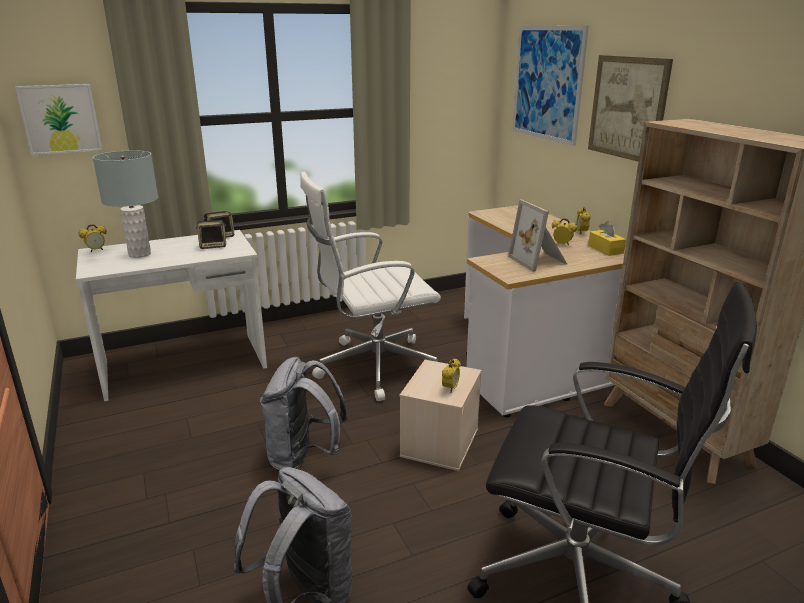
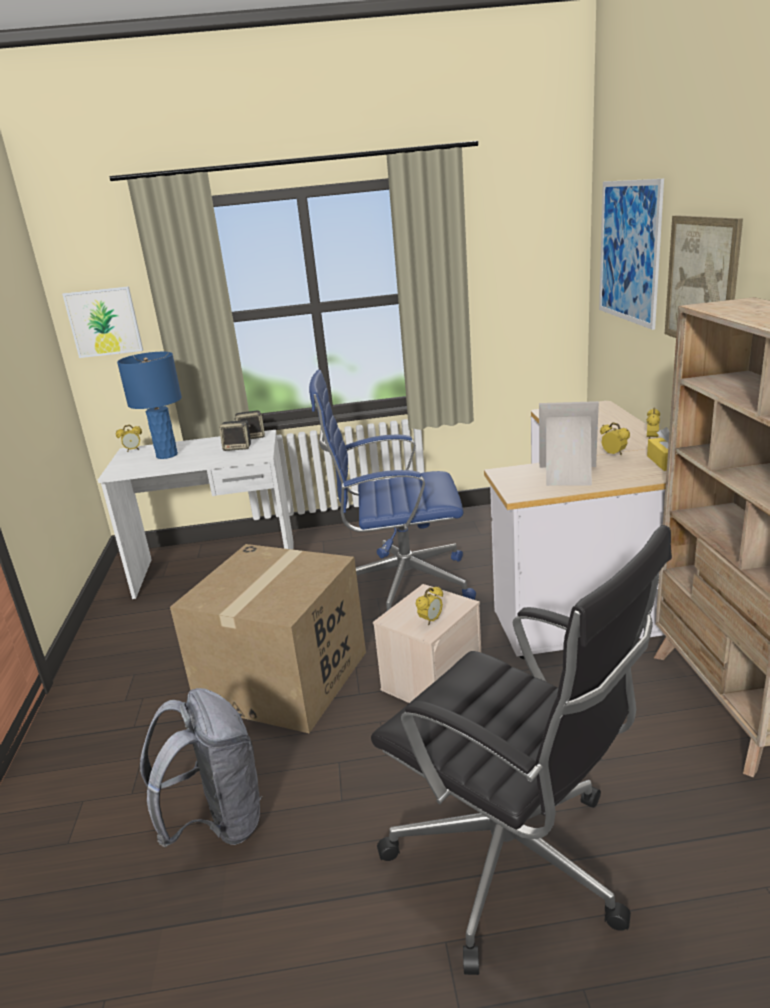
camera: 20 degrees right, 0 degrees up
(139, 254) = (166, 455): grey table lamp -> blue table lamp
(304, 458) = (283, 679): grey backpack -> cardboard box
(373, 367) = (401, 585): white office chair -> blue office chair
(539, 261) = (568, 475): picture frame -> picture frame turned 105 degrees clockwise

